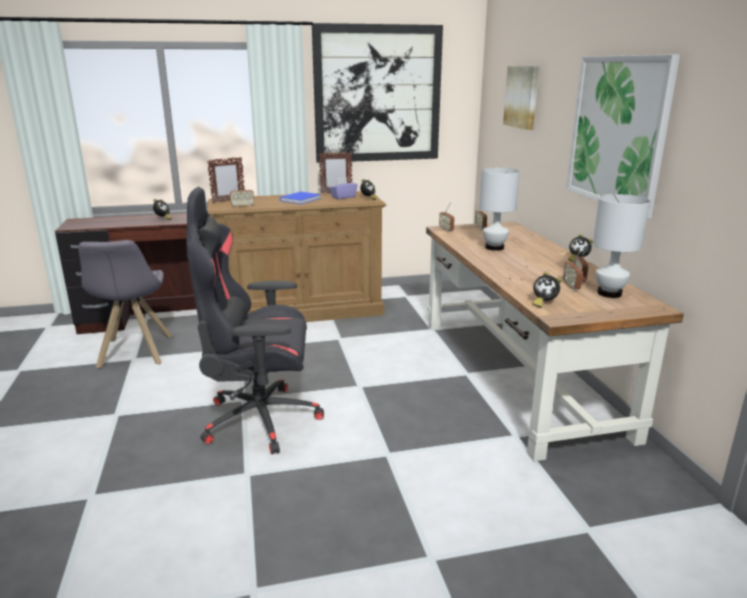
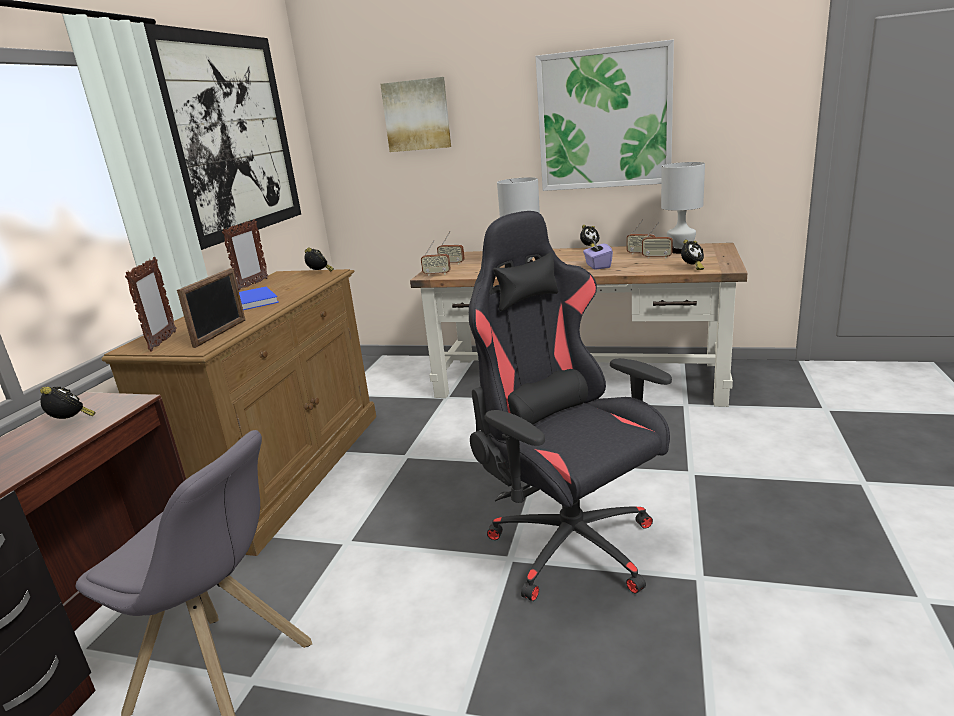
camera: 60 degrees left, 0 degrees up
(242, 206) = (221, 333): radio -> picture frame
(262, 419) = (574, 547): black office chair -> black office chair turned 120 degrees clockwise
(343, 197) = (286, 282): purple tissue box -> purple tissue box (597, 266)

